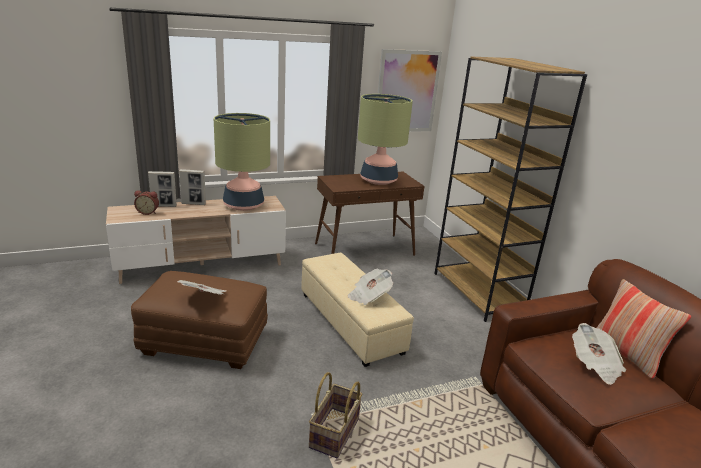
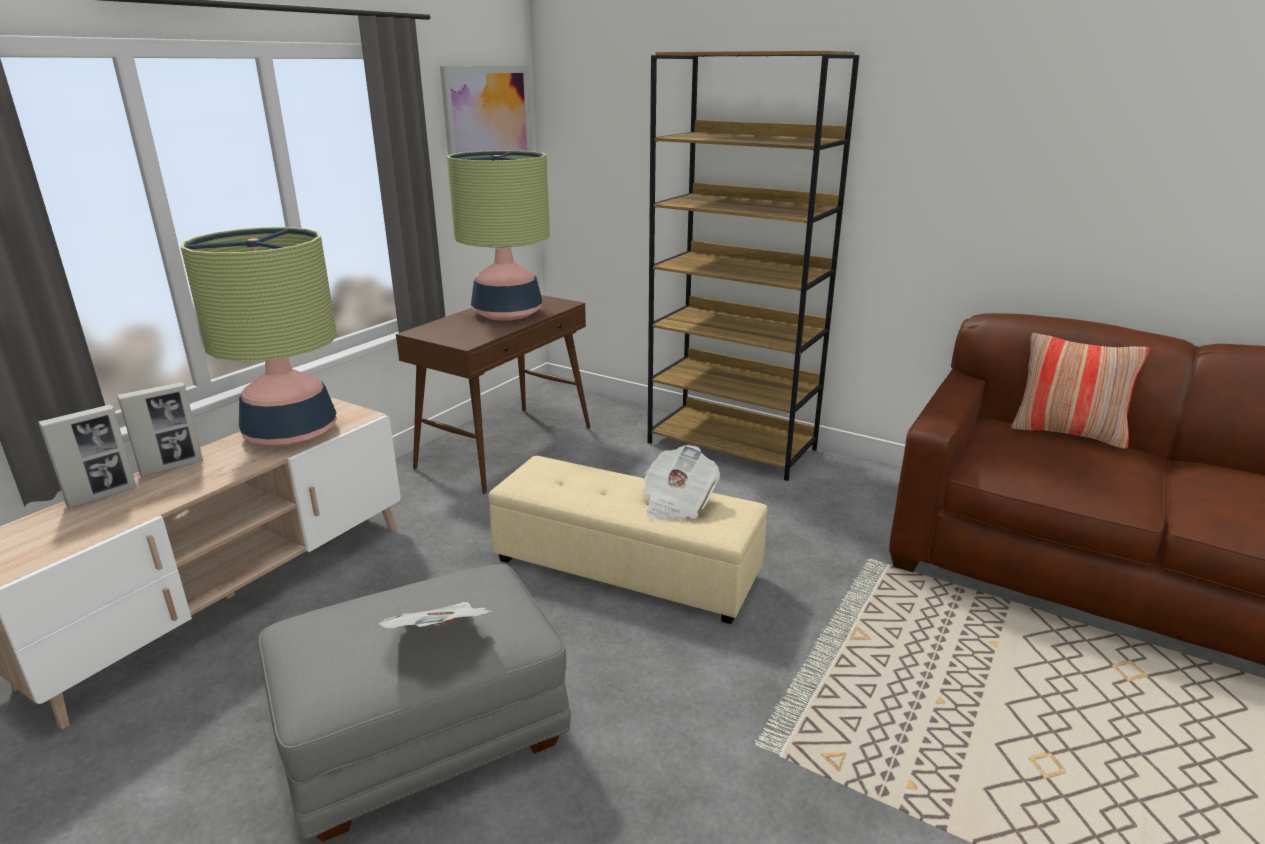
camera: 35 degrees left, 0 degrees up
(148, 212) = (79, 523): alarm clock -> none
(204, 342) = (424, 739): brown ottoman -> grey ottoman
(335, 433) = (823, 751): basket -> none
(595, 365) = (1071, 459): newspaper -> none

